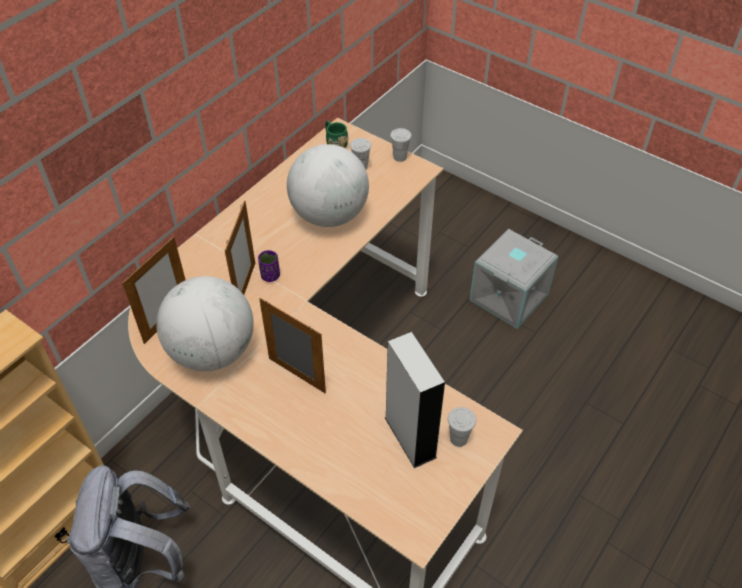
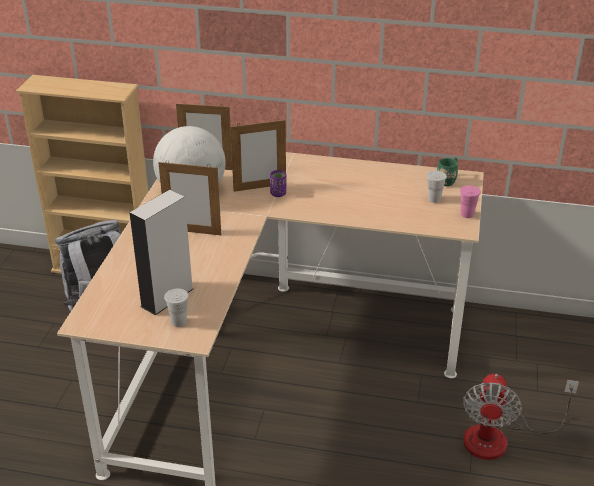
camera: 65 degrees right, 15 degrees down
(296, 375) = (193, 232): picture frame -> picture frame turned 90 degrees clockwise
(329, 215) = (364, 200): globe -> none
(400, 157) = (467, 214): white cup -> pink cup
(508, 296) = (499, 438): grey storage box -> fan

